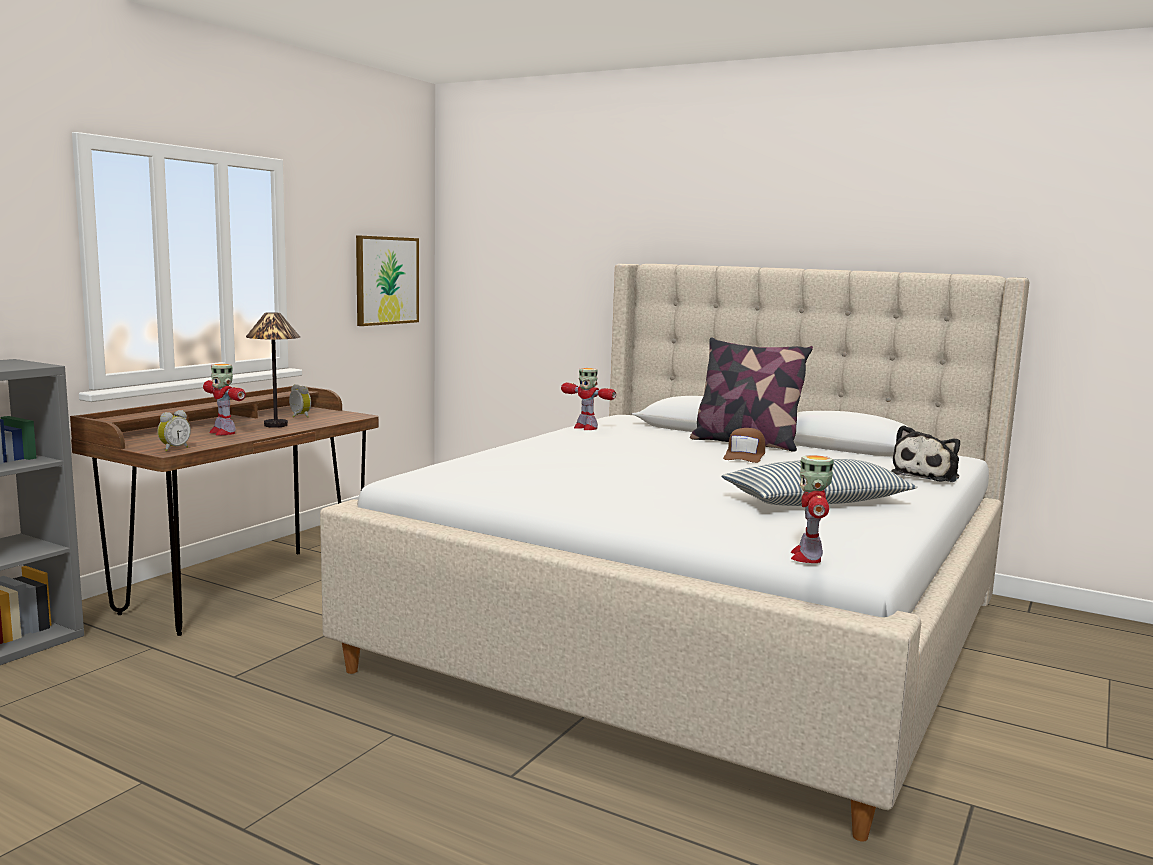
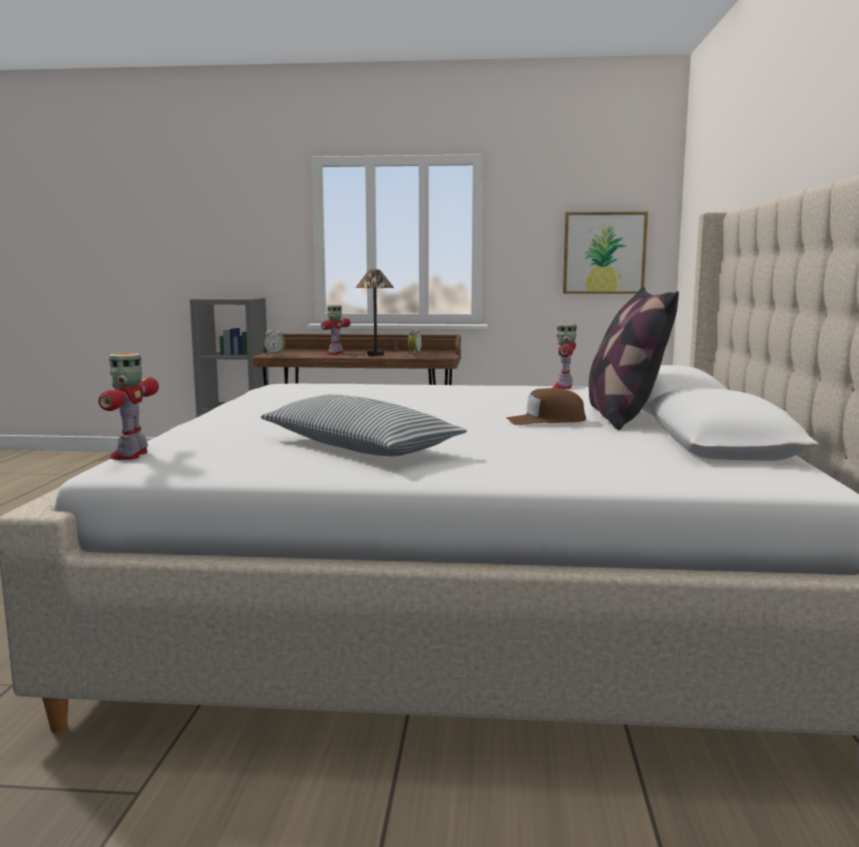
camera: 65 degrees right, 0 degrees up
(808, 556) = (131, 455): toy robot -> toy robot turned 75 degrees counterclockwise
(927, 476) = (602, 473): plush toy -> none

